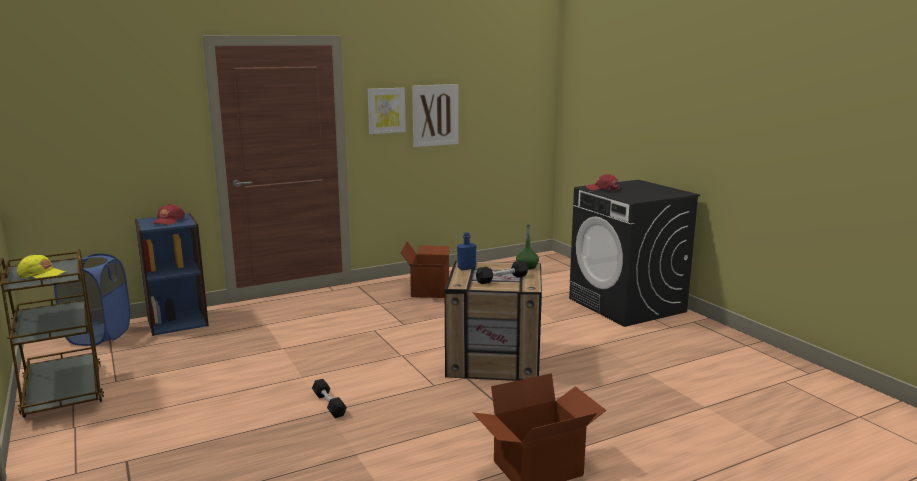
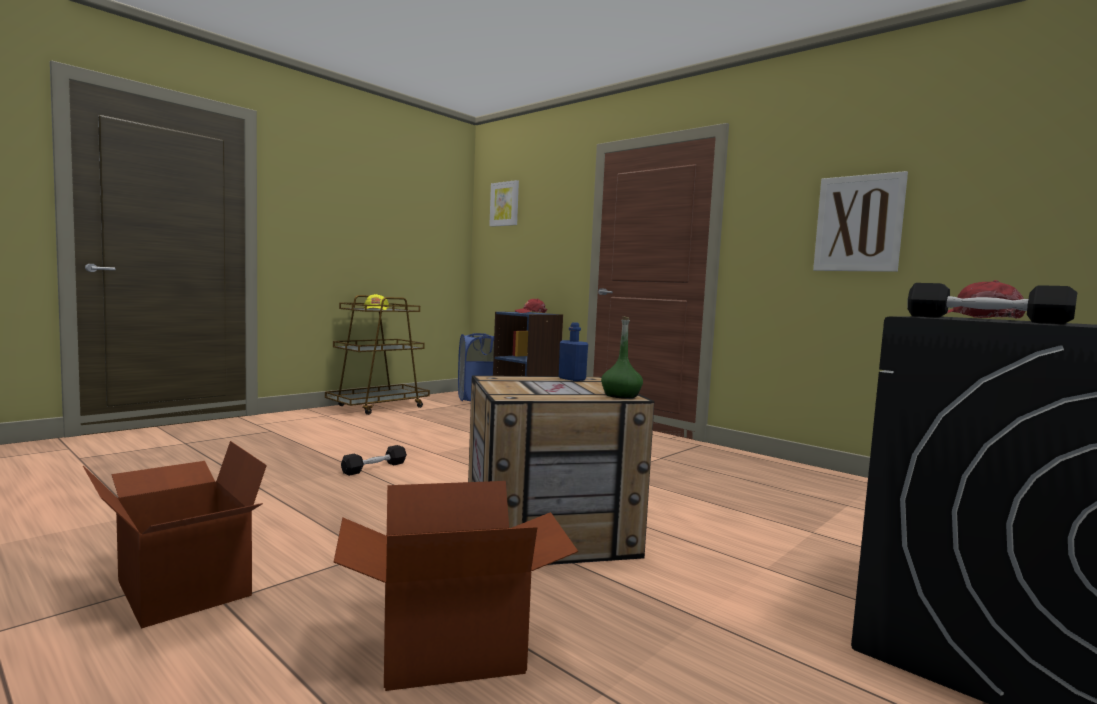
camera: 70 degrees right, 10 degrees down
(386, 110) = (777, 216): picture -> picture (504, 204)
(429, 290) = (747, 474): cardboard box -> cardboard box (451, 646)
(502, 279) = (541, 388): black dumbbell -> black dumbbell (984, 319)

